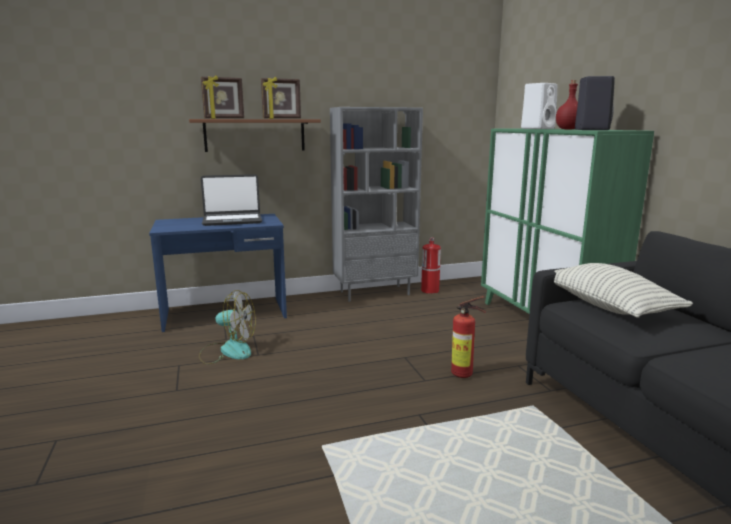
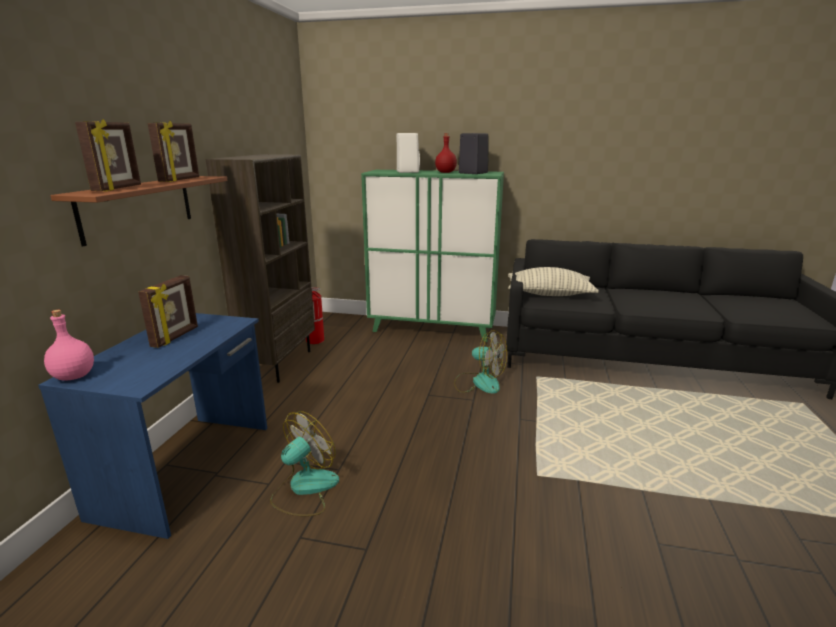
camera: 60 degrees left, 5 degrees up
(167, 220) = (74, 376): none -> pink bottle
(232, 220) = (176, 337): laptop -> picture frame
(375, 293) = (279, 363): grey bookcase -> brown bookcase
(465, 375) = (479, 382): fire extinguisher -> fan

